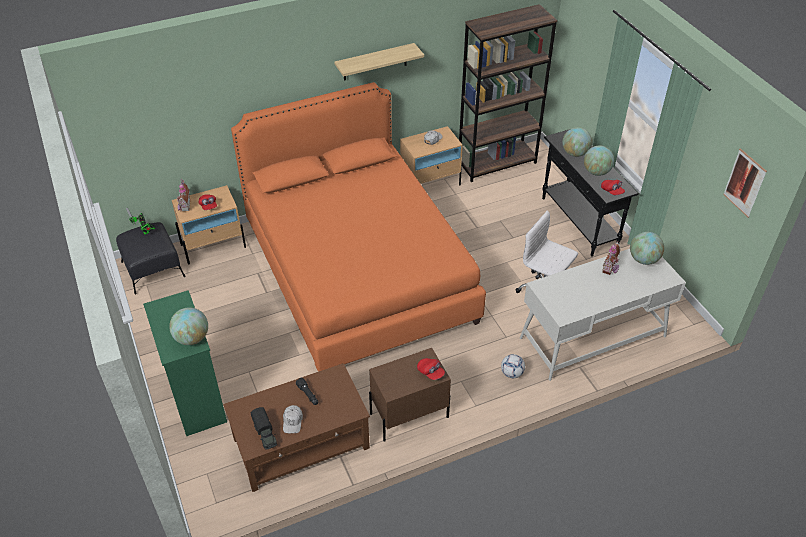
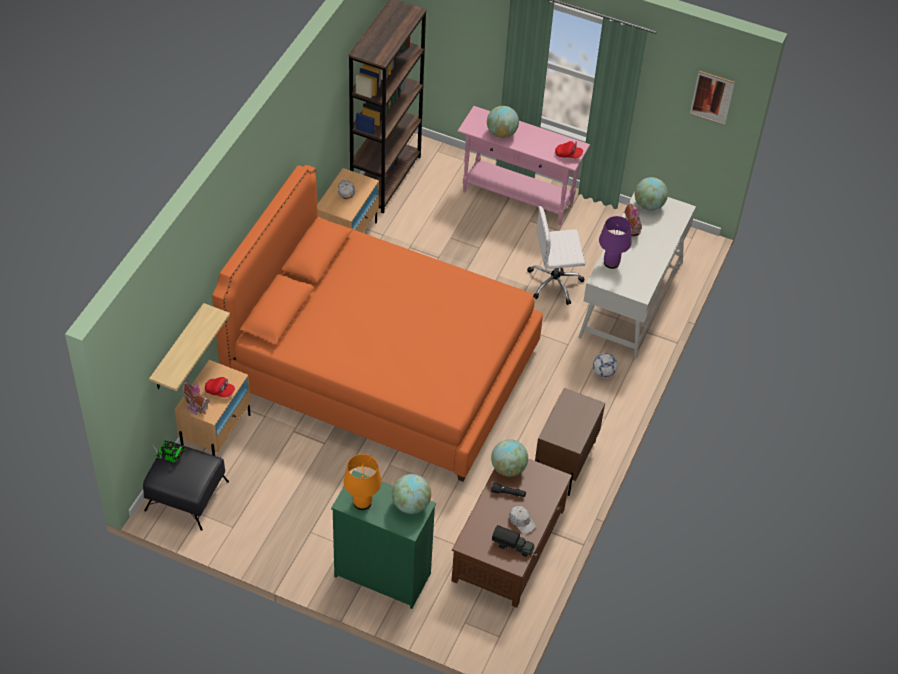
camera: 45 degrees left, 5 degrees up
(165, 314) = (362, 502): none -> orange table lamp
(375, 62) = (294, 144): shelf -> shelf (178, 349)
(430, 372) = (585, 408): red cap -> none
(563, 281) = (611, 263): none -> purple table lamp
(579, 222) = (518, 197): black console table -> pink console table
(596, 172) = (537, 142): globe -> globe (508, 468)

